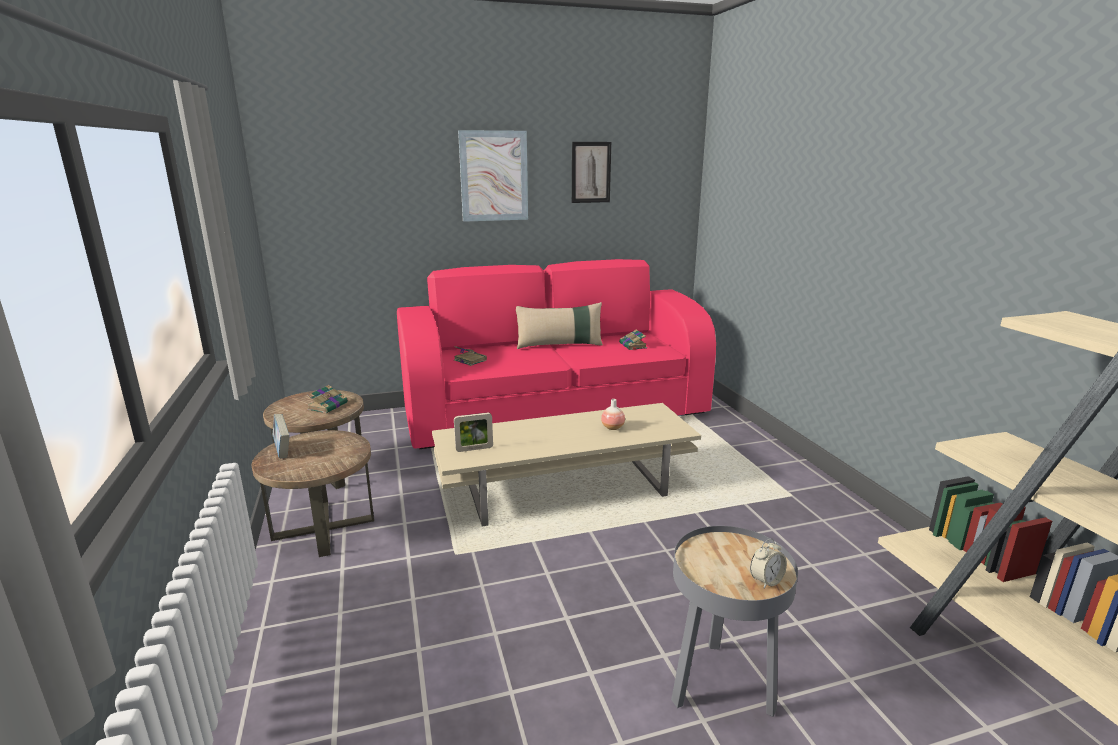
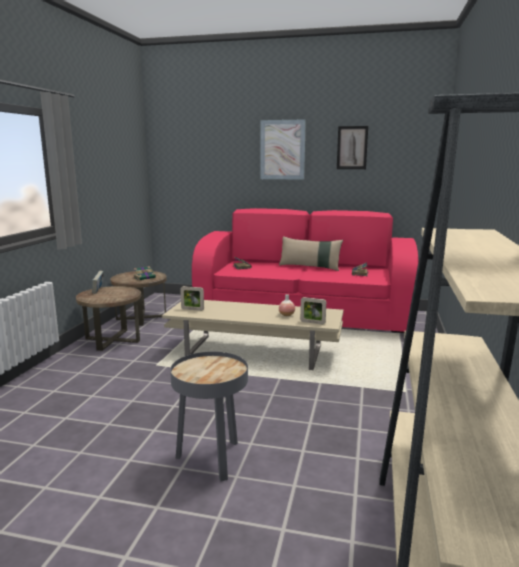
camera: 30 degrees right, 5 degrees down
(660, 432) = (312, 322): none -> picture frame
(766, 581) = (213, 380): alarm clock -> none

